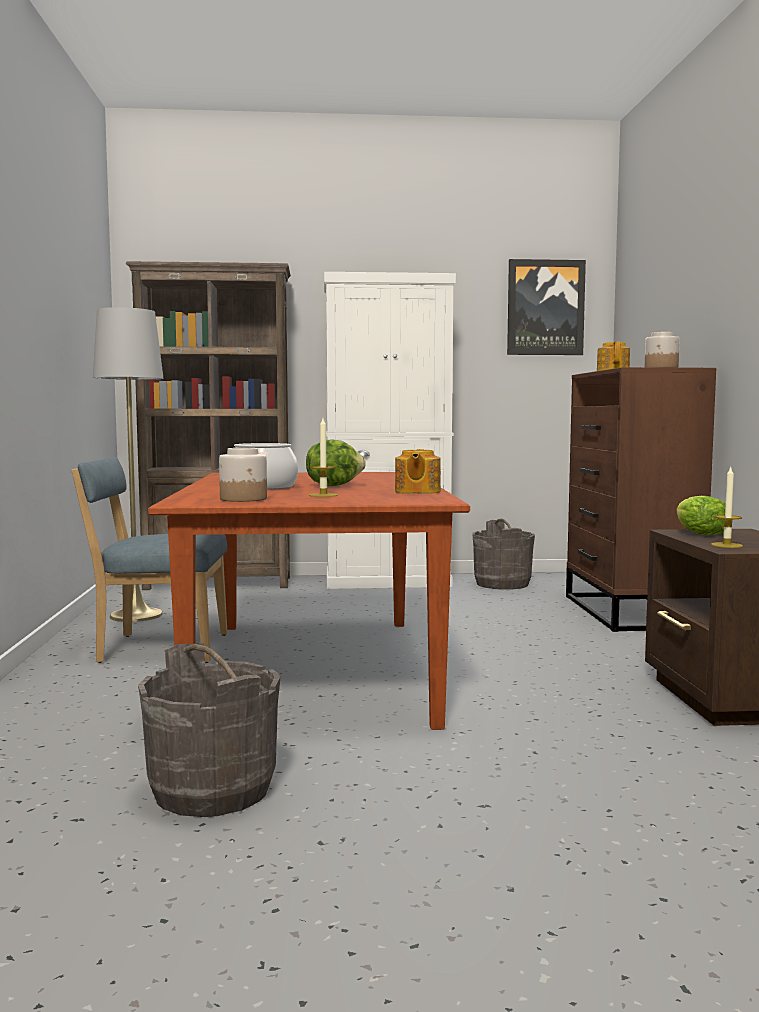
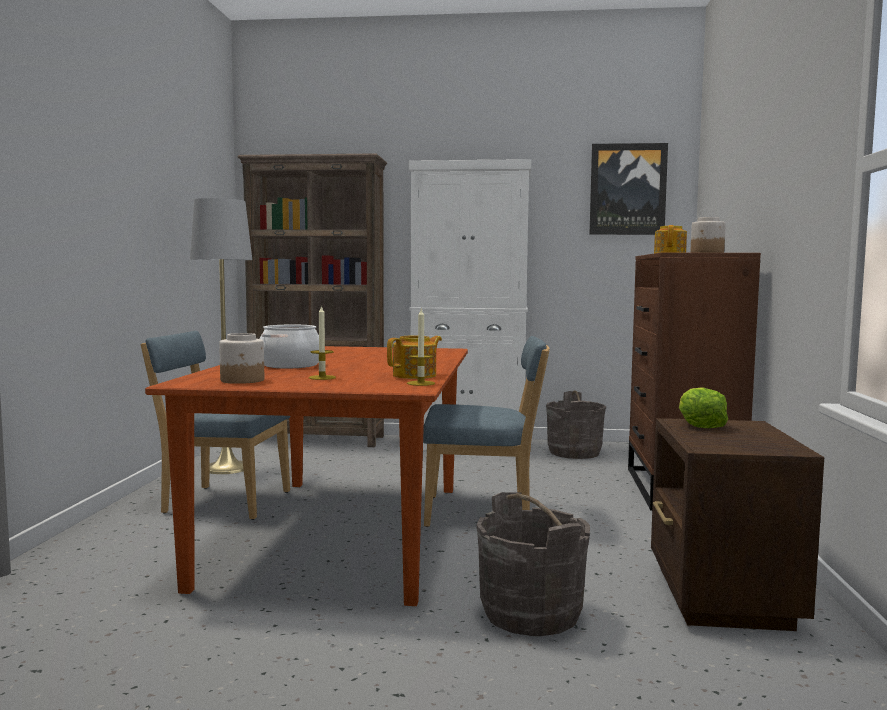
camera: 10 degrees right, 0 degrees up
(212, 790) = (167, 651): grey bucket -> grey bucket (530, 613)
(333, 485) = (355, 365): lettuce -> none
(416, 492) = (415, 375): teapot -> teapot turned 150 degrees counterclockwise
(450, 643) = (483, 513): none -> blue chair
(727, 545) = (709, 442): candle -> candle (420, 383)

